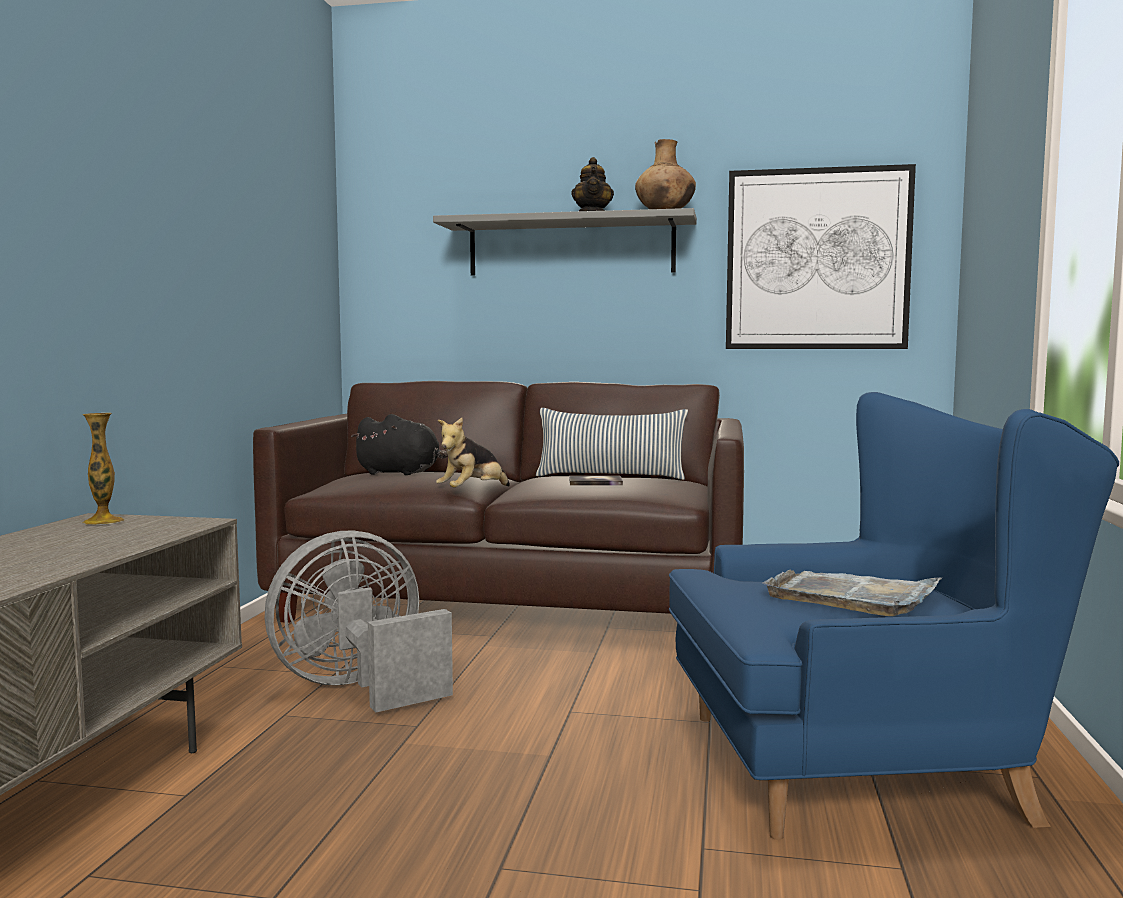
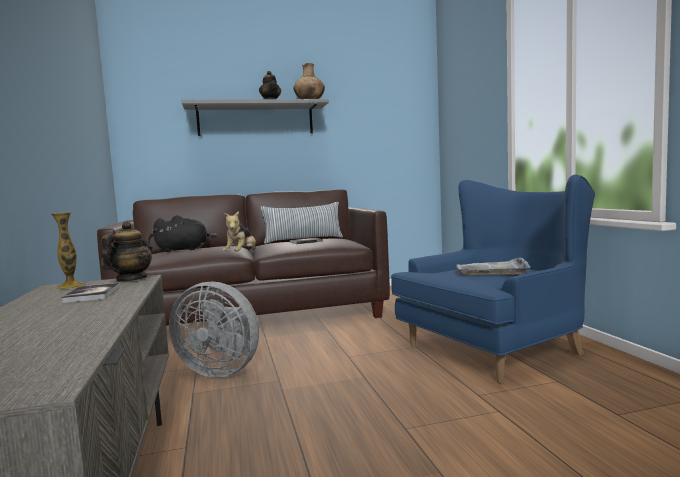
camera: 25 degrees left, 0 degrees up
(91, 539) = (92, 294): none -> book
(183, 522) = (131, 279): none -> teapot
(359, 687) = (221, 370): grey fan -> grey fan turned 105 degrees counterclockwise
(817, 259) = (379, 127): picture -> none

